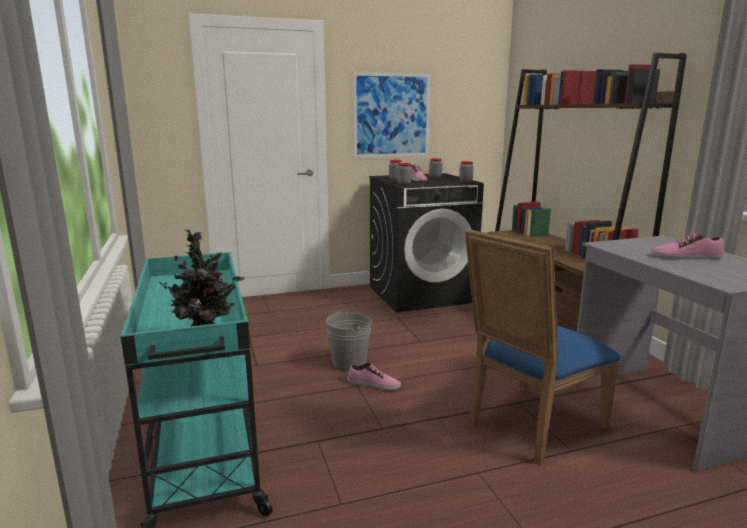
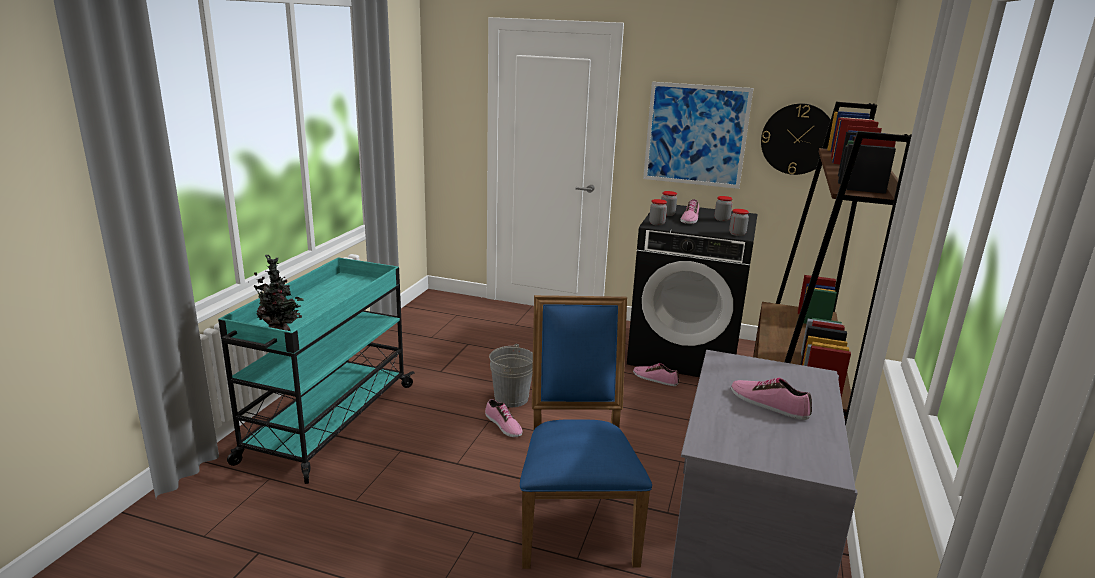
camera: 35 degrees right, 5 degrees up
(428, 315) = (655, 378): none -> shoe
(463, 112) = (797, 139): none -> wall clock
(529, 426) = (575, 521): blue chair -> blue chair turned 90 degrees clockwise

